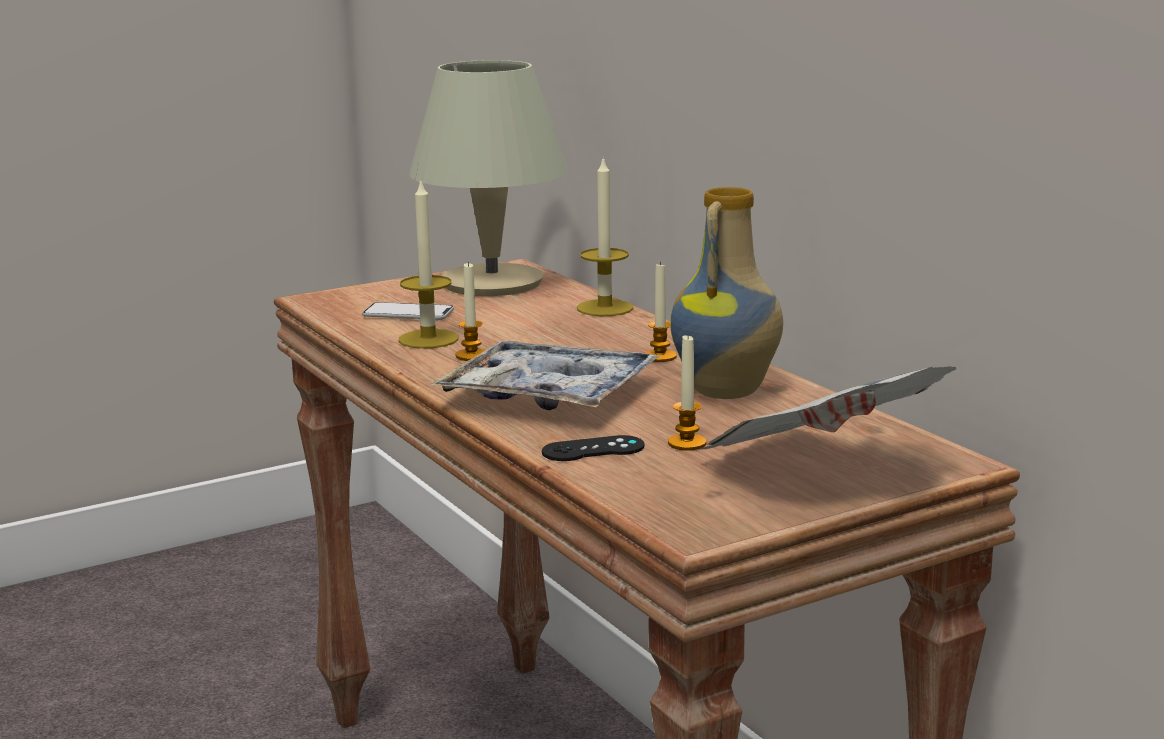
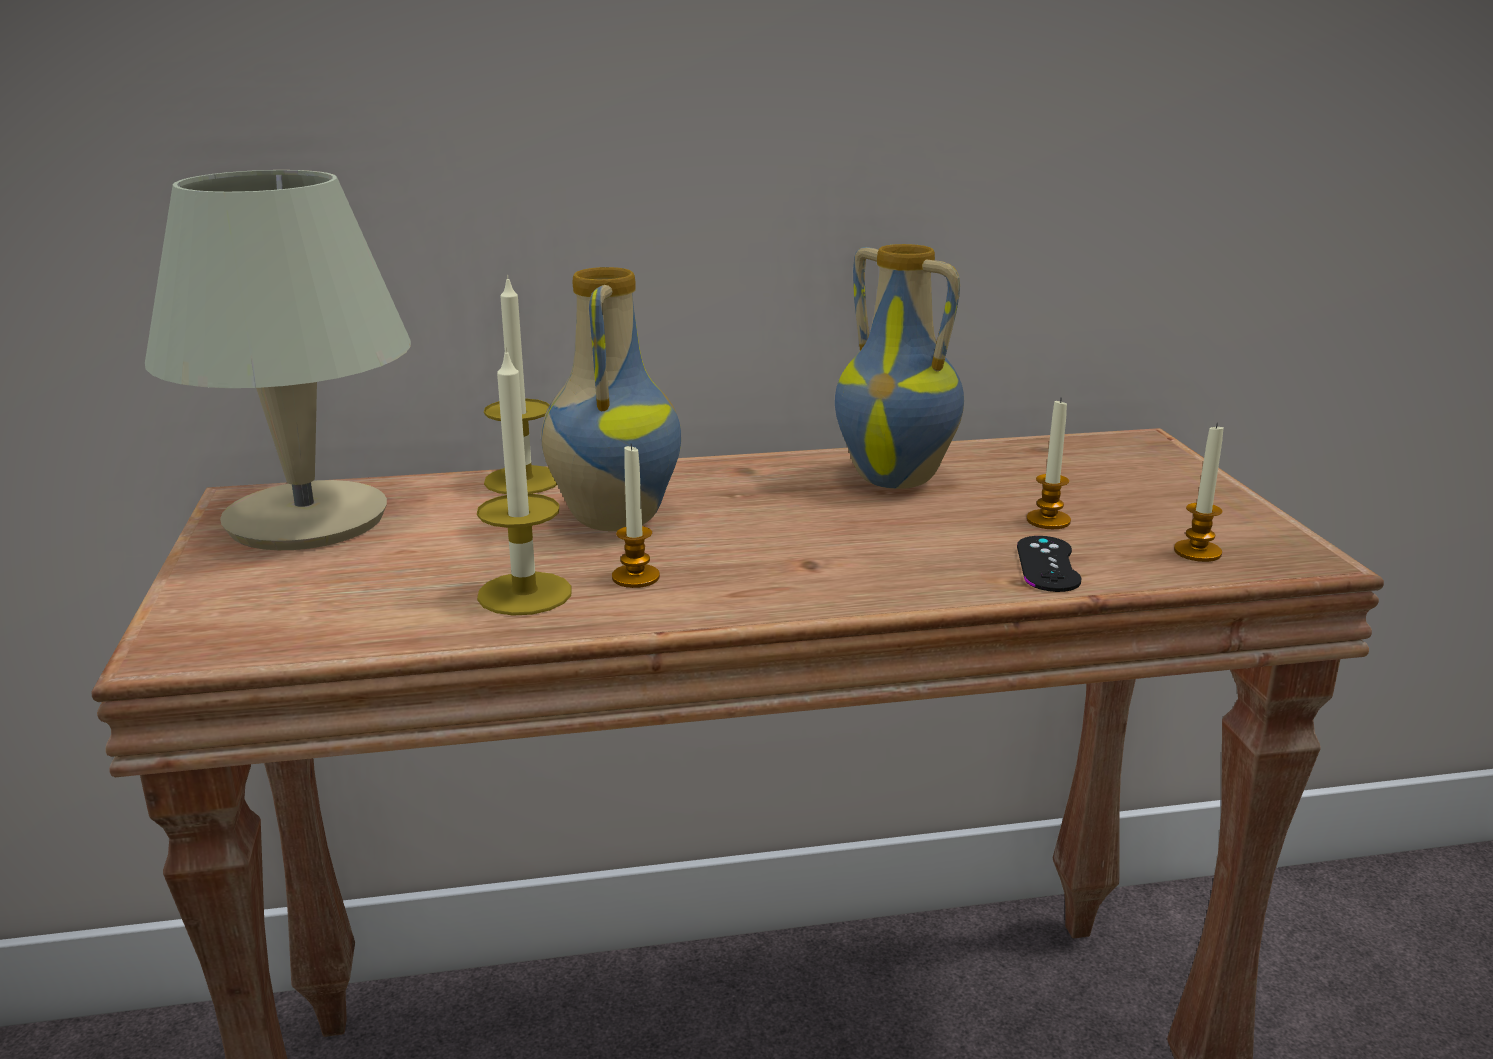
camera: 70 degrees left, 5 degrees up
(408, 313) = (375, 591): phone -> none
(548, 395) = (840, 558): tray -> none
(558, 337) = (611, 520): none -> vase
(660, 357) = (747, 486): candle -> candle (1197, 552)
(821, 473) = (1154, 486): newspaper -> none

